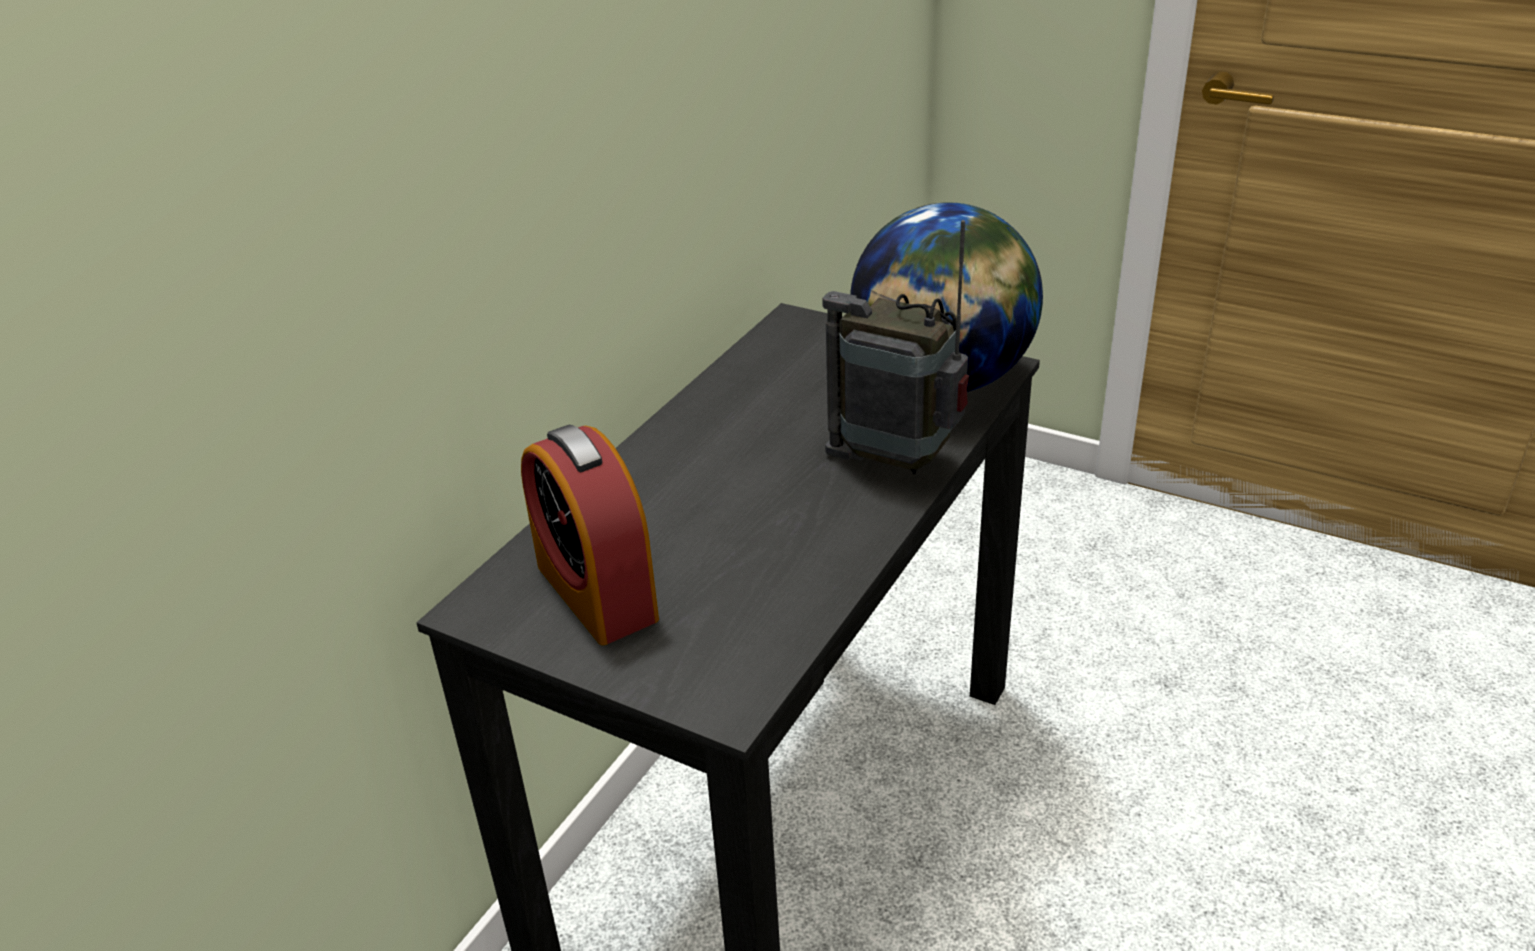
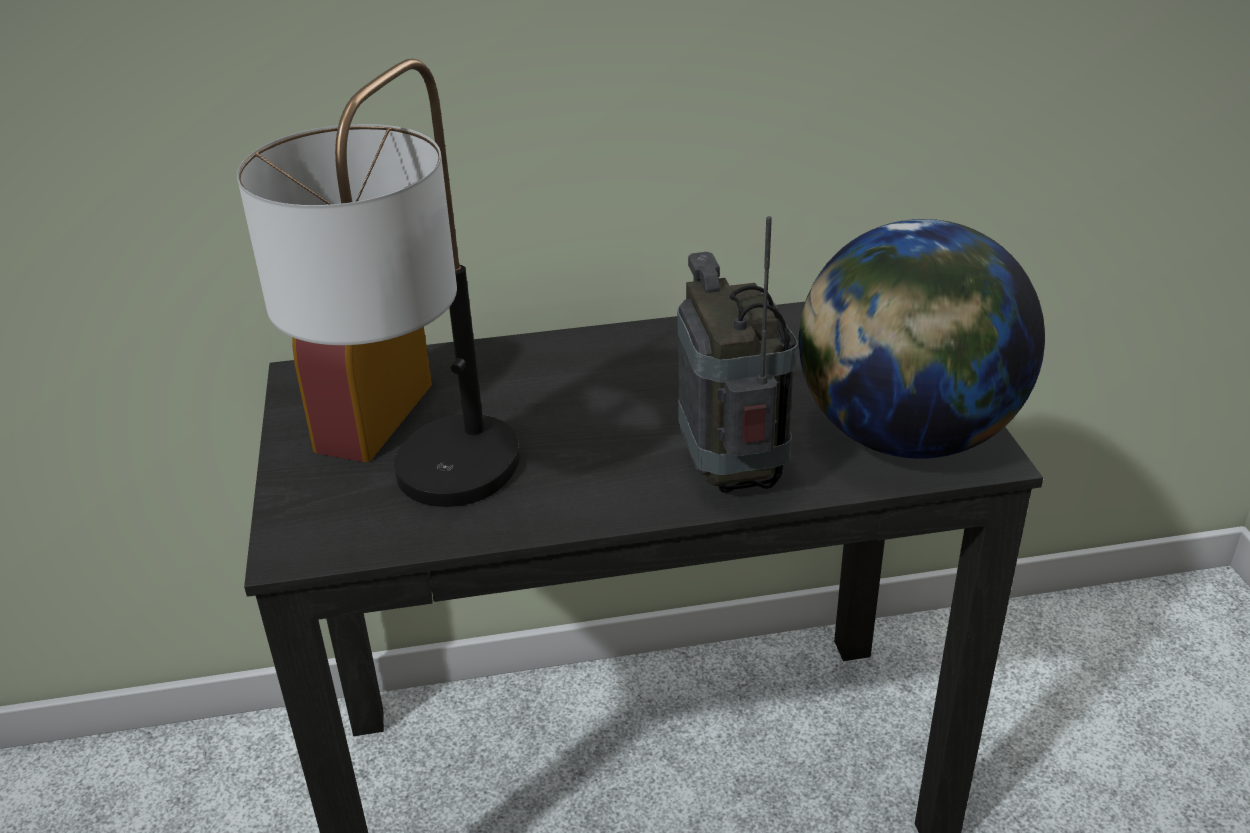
camera: 50 degrees right, 0 degrees up
(759, 611) = (427, 505): none -> table lamp

